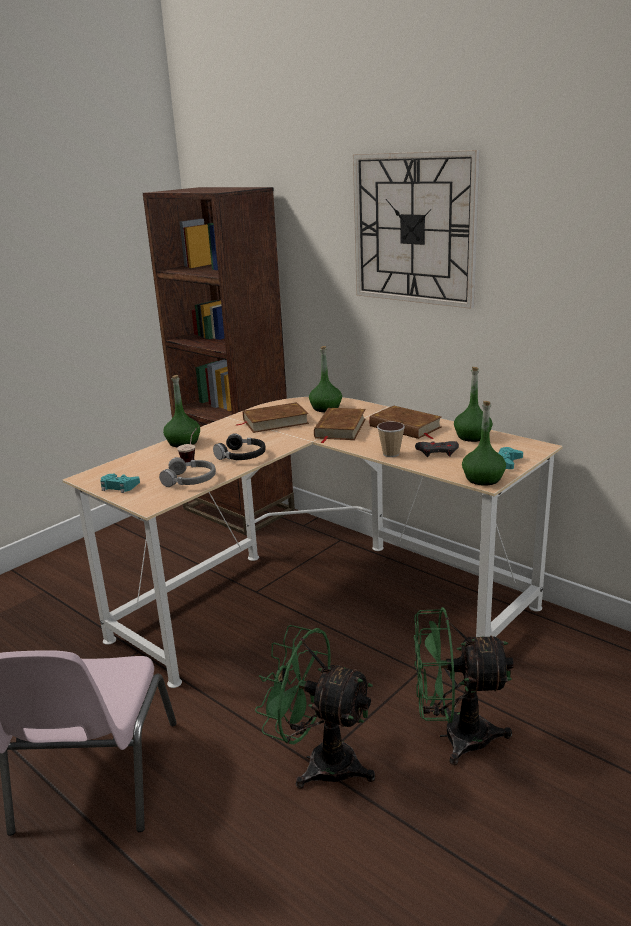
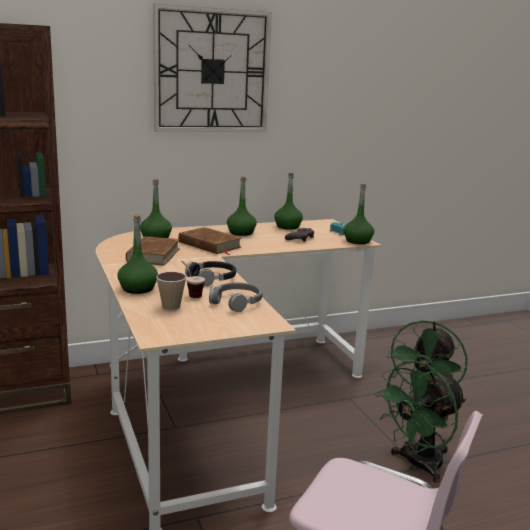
camera: 65 degrees left, 5 degrees down
(119, 486) = (207, 328): turquoise game controller -> none
(391, 454) = (284, 246): cup -> cup (171, 307)
(405, 427) = (241, 233): brown book -> green bottle

